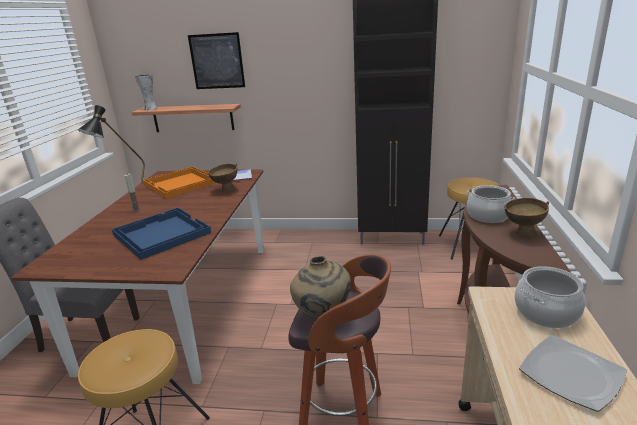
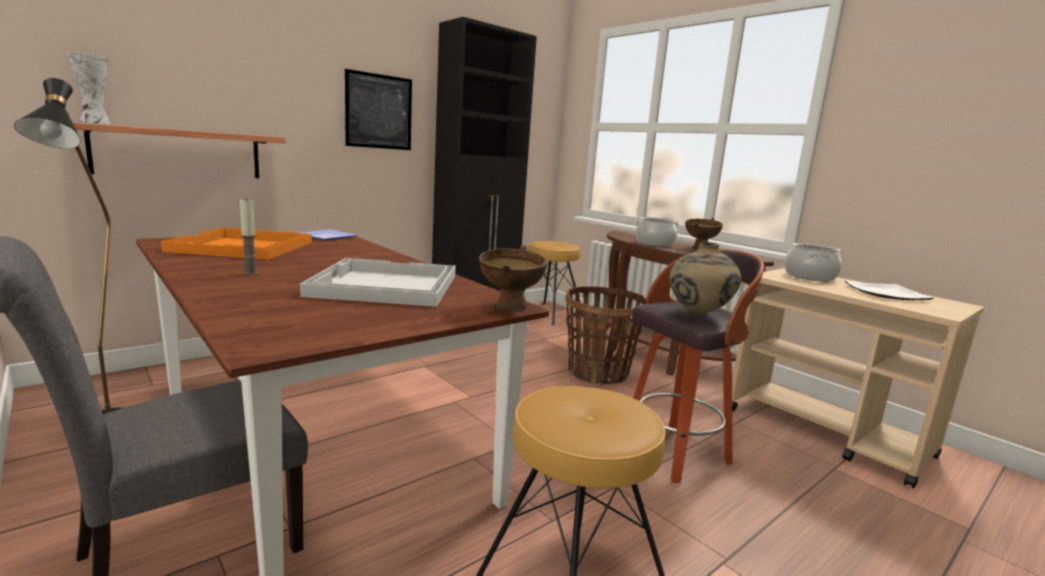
camera: 50 degrees left, 10 degrees down
(160, 234) = (384, 285): blue tray -> white tray
(217, 61) = (238, 63): picture -> picture (379, 111)
(225, 190) = (350, 247): brown bowl -> brown bowl (510, 309)
(408, 319) = (598, 373): none -> basket

